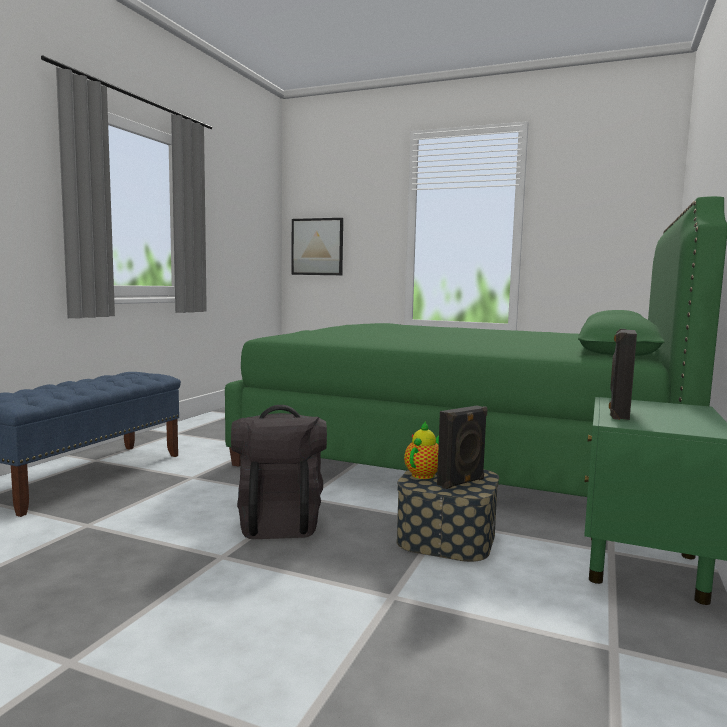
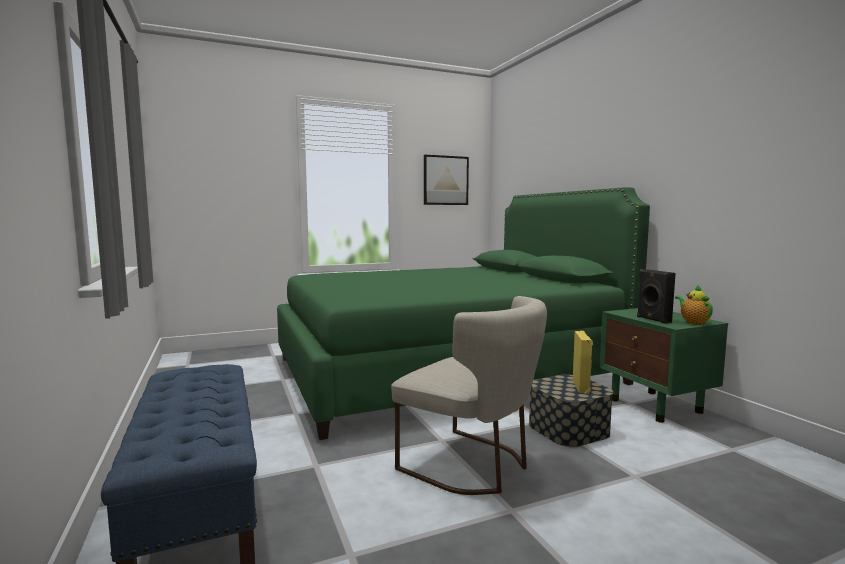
camera: 45 degrees left, 0 degrees up
(279, 521) = (472, 465): black backpack -> beige chair
(317, 247) = (199, 198): picture -> picture (445, 180)
(424, 474) = (554, 389): teapot -> teapot (693, 322)
(462, 482) = (582, 386): black speaker -> yellow speaker

